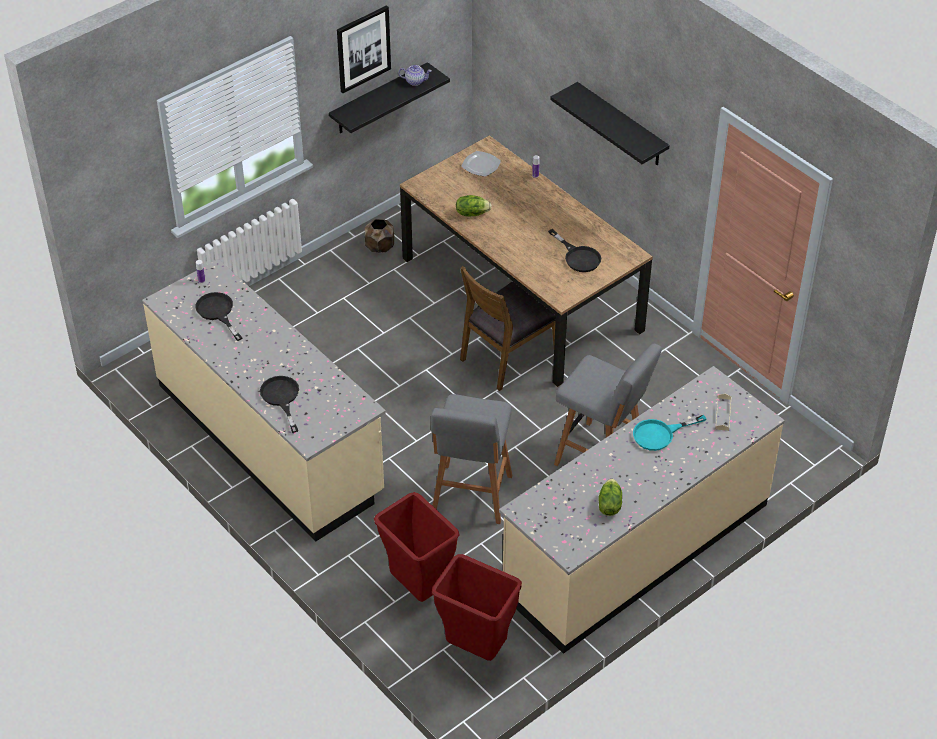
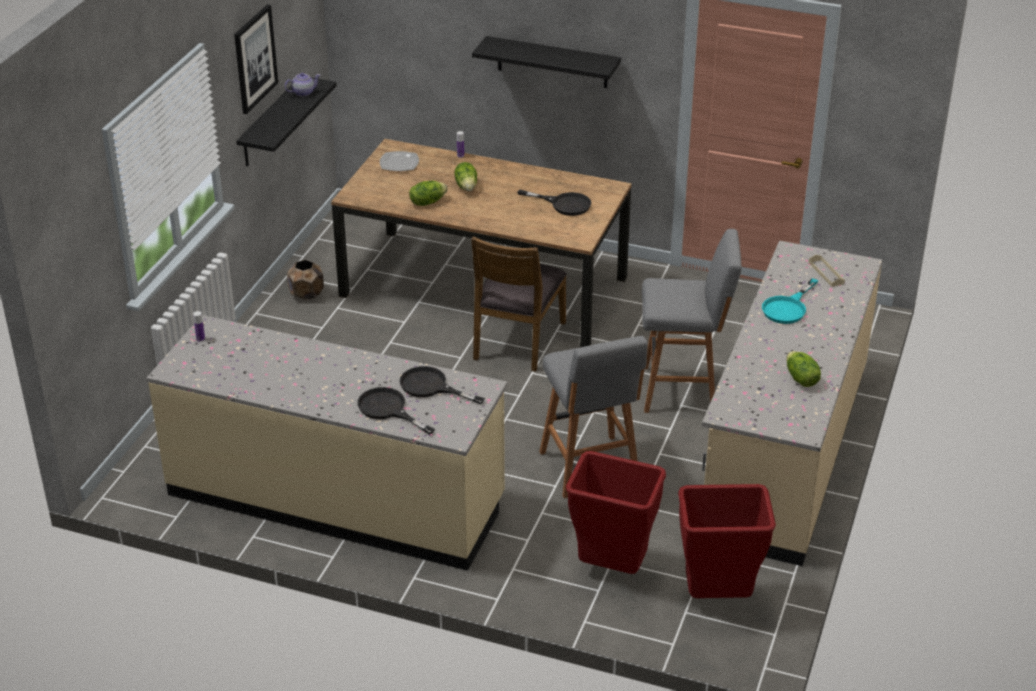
camera: 30 degrees left, 10 degrees down
(218, 312) = (245, 360): black frying pan -> black frying pan (431, 387)
(515, 209) = (467, 186): none -> lettuce

